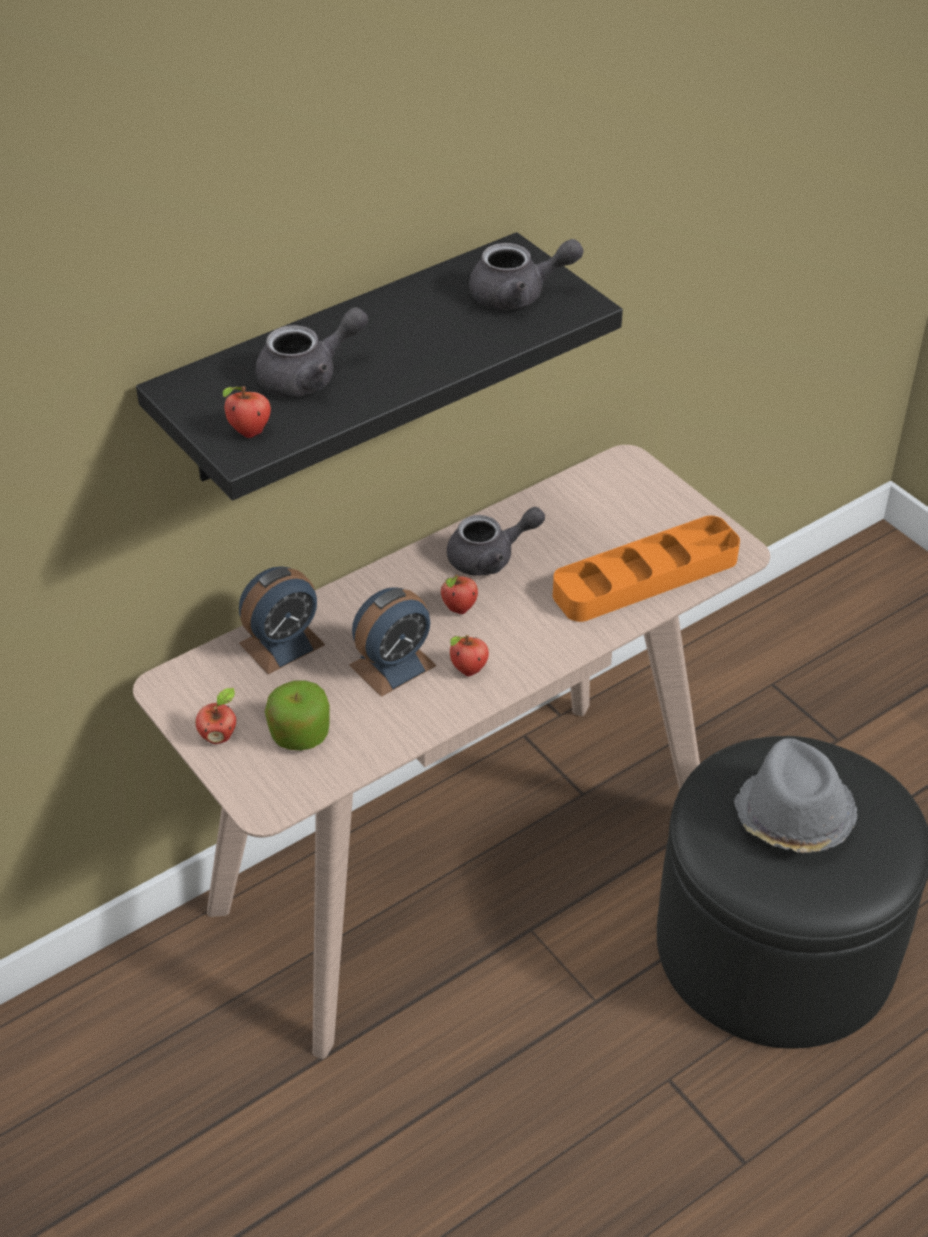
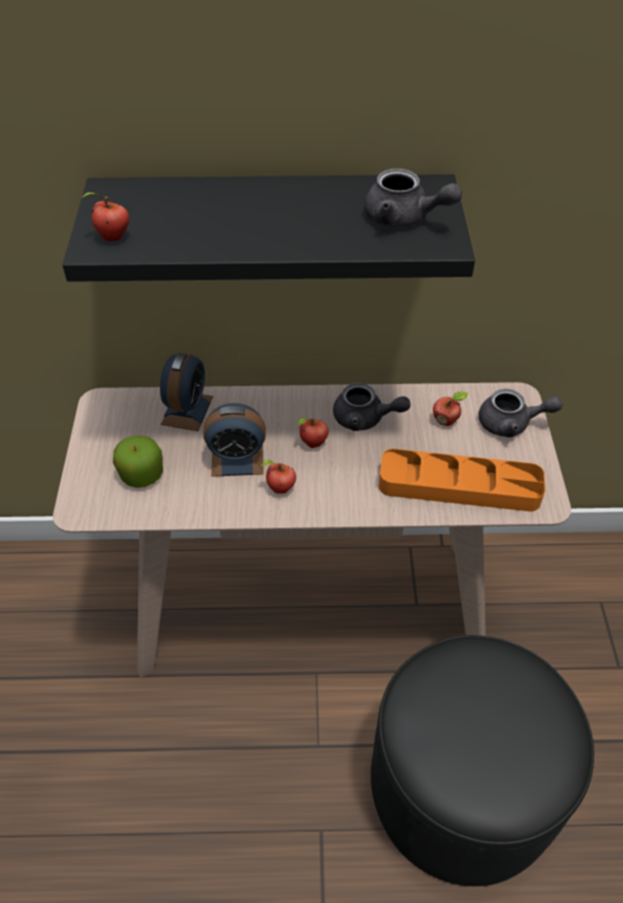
camera: 35 degrees right, 5 degrees up
(219, 736) = (97, 450): apple -> apple (446, 421)
(282, 644) = (187, 410): alarm clock -> alarm clock turned 75 degrees counterclockwise
(309, 376) = (194, 216): grey teapot -> grey teapot (511, 423)
(793, 816) = (482, 717): grey hat -> none

